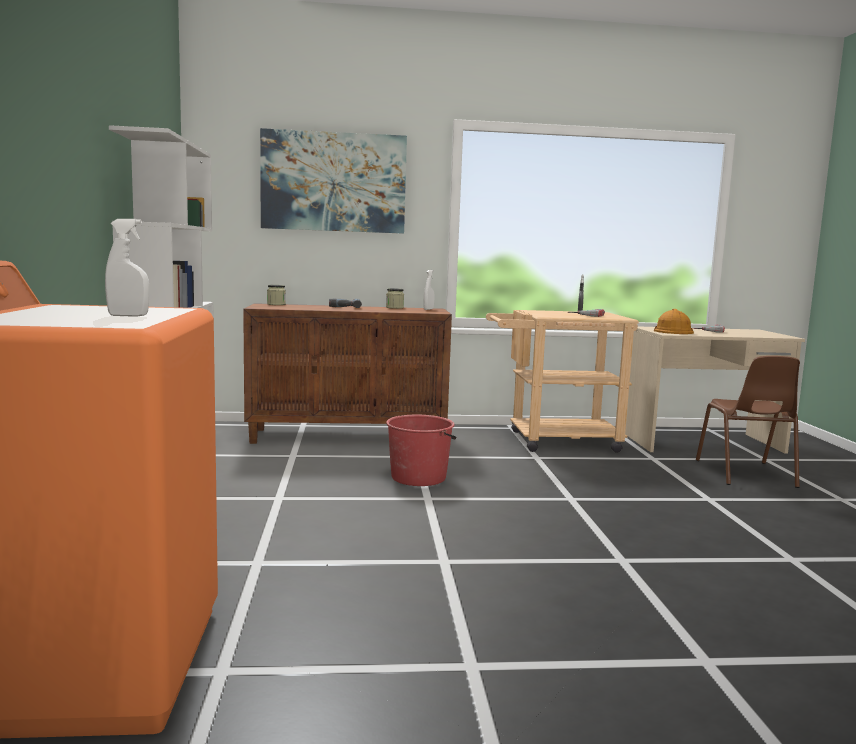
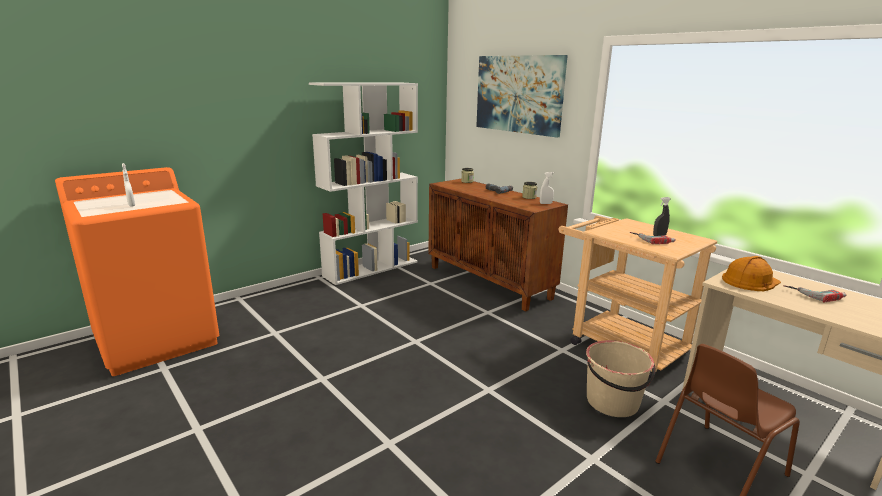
camera: 55 degrees right, 10 degrees up
(419, 477) = (448, 326): red bucket -> none
(639, 470) = (613, 402): none -> beige bucket

